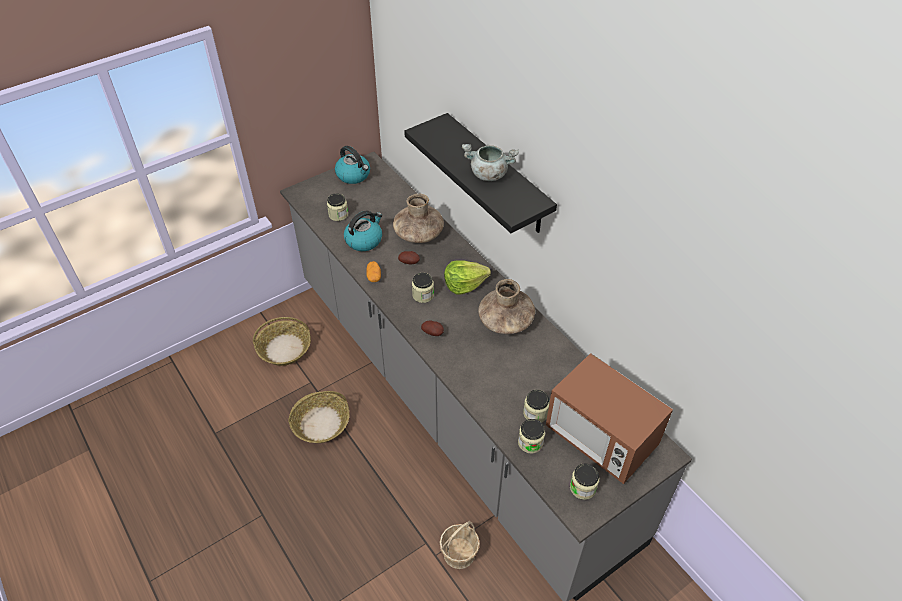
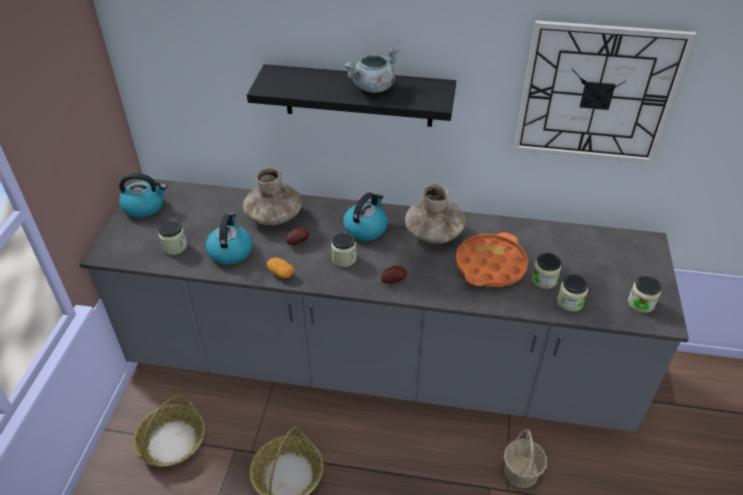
camera: 45 degrees left, 5 degrees down
(464, 284) = (365, 228): lettuce -> kettle
(511, 373) = (490, 265): none -> orange tray
(600, 438) = (603, 262): microwave -> none
(651, 285) = (596, 94): none -> wall clock

